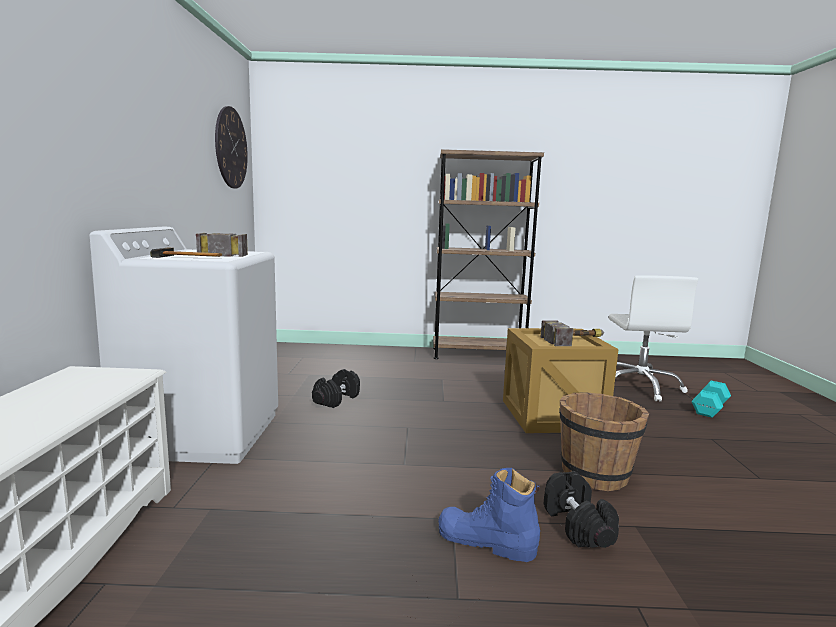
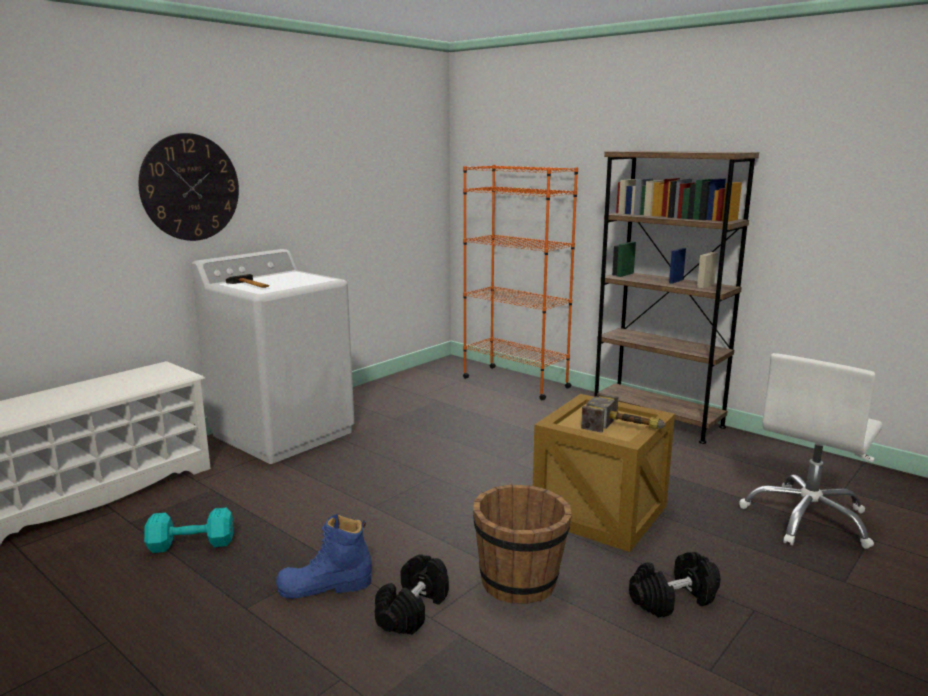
camera: 40 degrees right, 5 degrees up
(230, 253) = (302, 280): hammer -> none
(231, 148) = (405, 156): wall clock -> wall clock (190, 187)
(336, 399) = (419, 432): black dumbbell -> black dumbbell (673, 599)
(347, 351) = (515, 382): none -> orange bookcase
(486, 541) = (325, 586): blue boot -> blue boot turned 75 degrees counterclockwise
(710, 408) = (855, 580): turquoise dumbbell -> turquoise dumbbell (193, 544)

